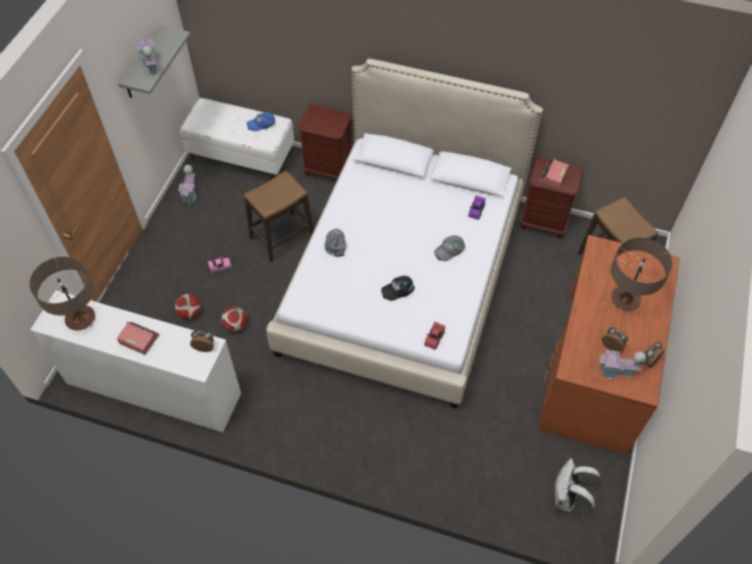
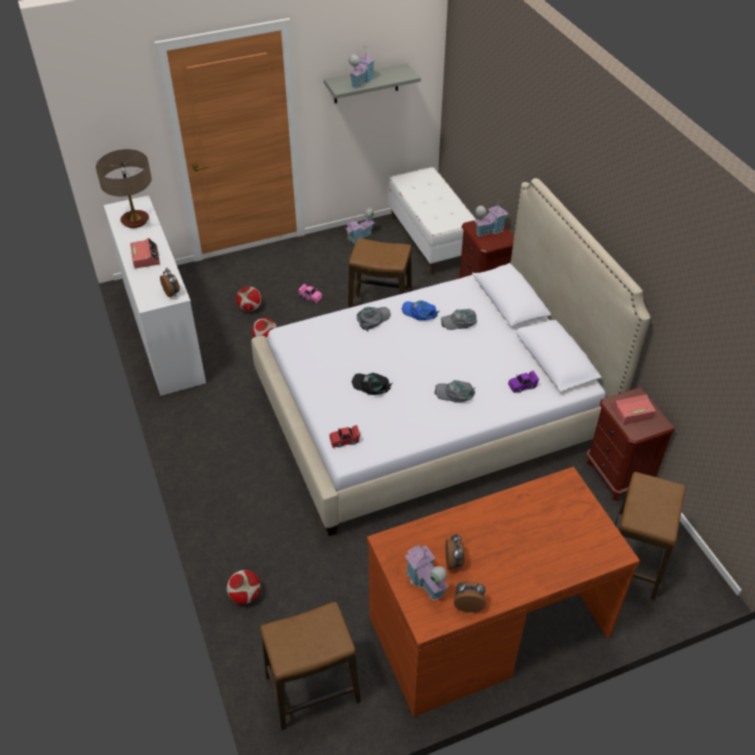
camera: 50 degrees right, 10 degrees down
(262, 123) = (452, 211): blue cap -> blue cap (419, 312)
(322, 119) = (489, 230): none -> toy house
(387, 199) = (459, 321): none -> grey cap
(463, 492) = (245, 595): none -> football
(567, 498) = (312, 690): white backpack -> stool
(625, 300) = (525, 542): table lamp -> none

